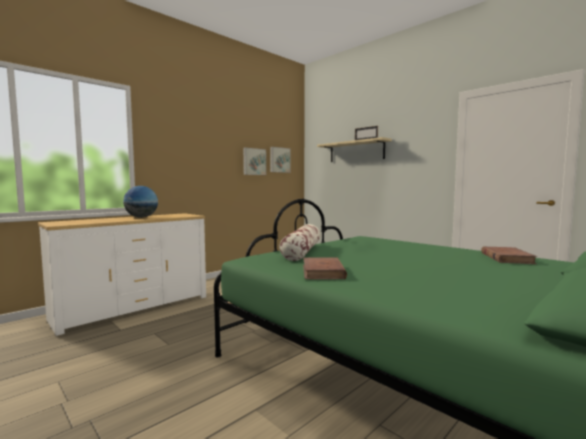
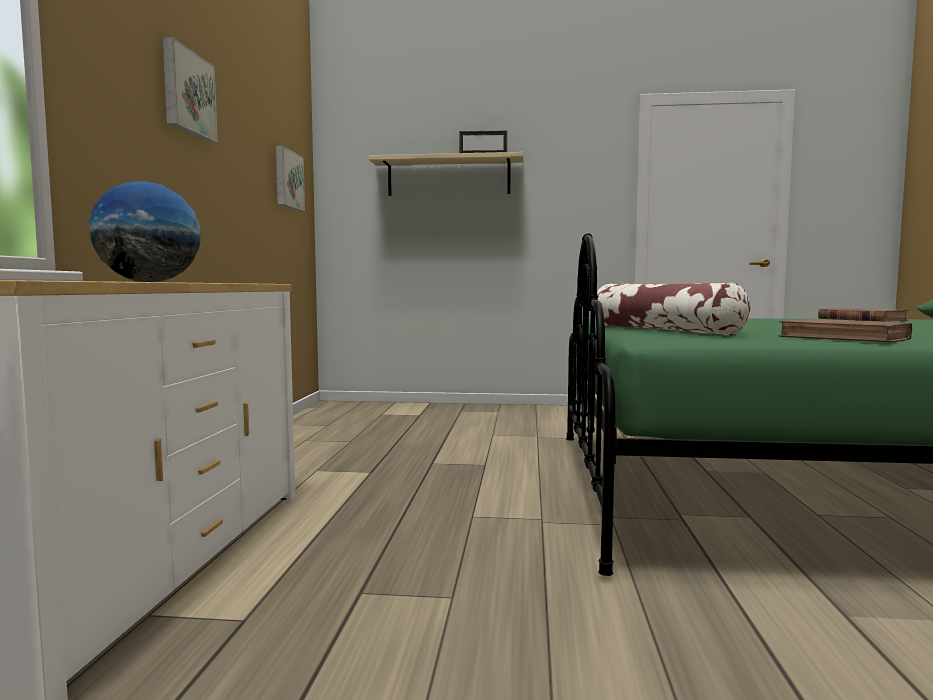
camera: 40 degrees left, 0 degrees up
(254, 161) = (256, 174): picture -> picture (187, 93)

